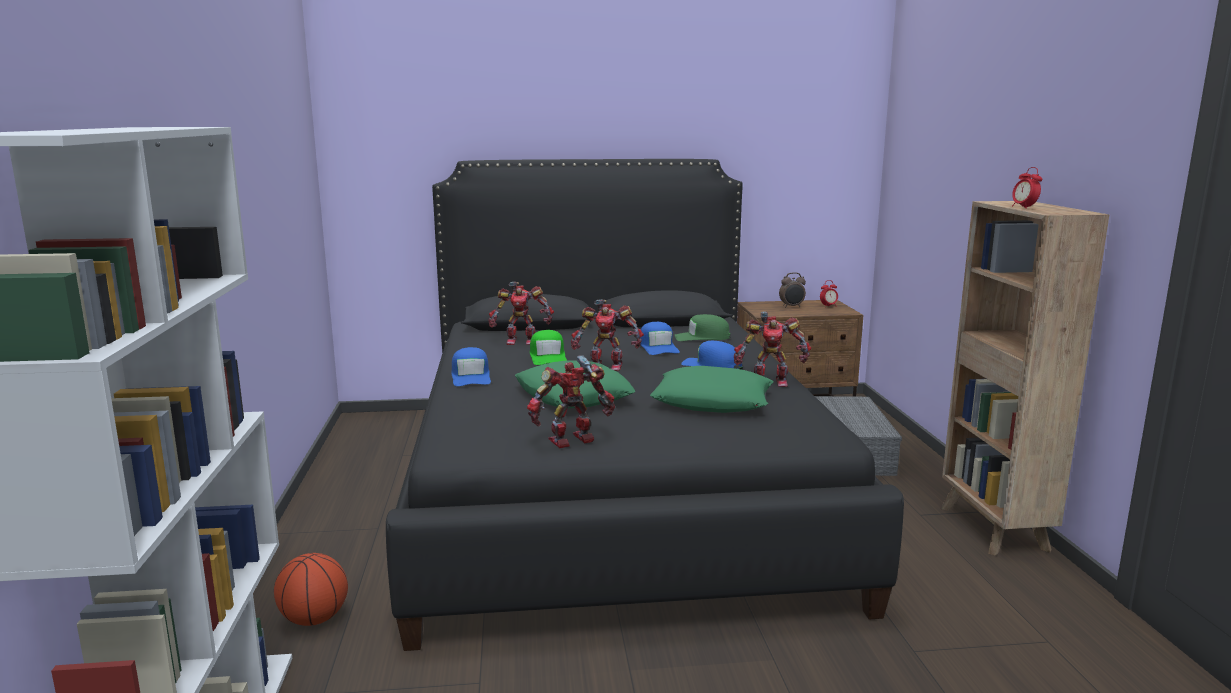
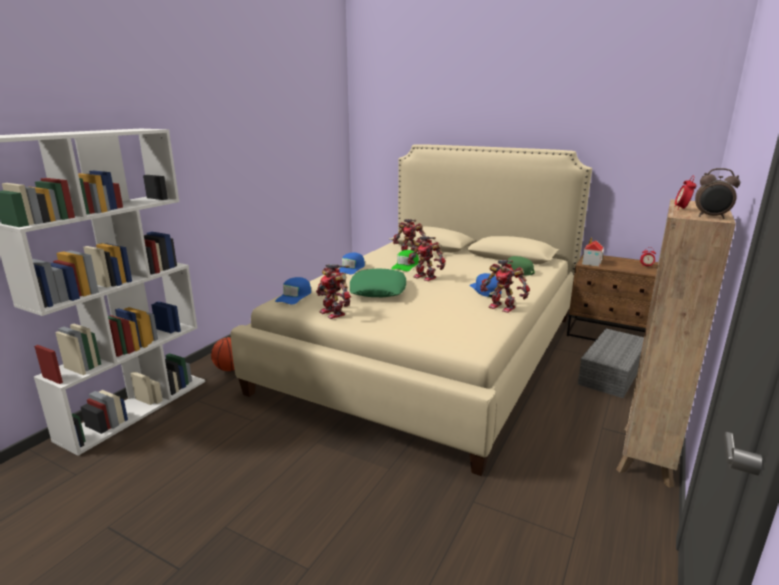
camera: 35 degrees right, 5 degrees up
(573, 441) = (334, 313): toy robot -> toy robot turned 135 degrees counterclockwise
(611, 488) = (428, 351): black bed -> beige bed
(658, 347) = (477, 272): blue cap -> blue cap (294, 296)
(712, 401) = (445, 310): green pillow -> none
(769, 312) = (591, 263): none -> toy house
(792, 307) = (616, 262): alarm clock -> alarm clock (711, 217)

